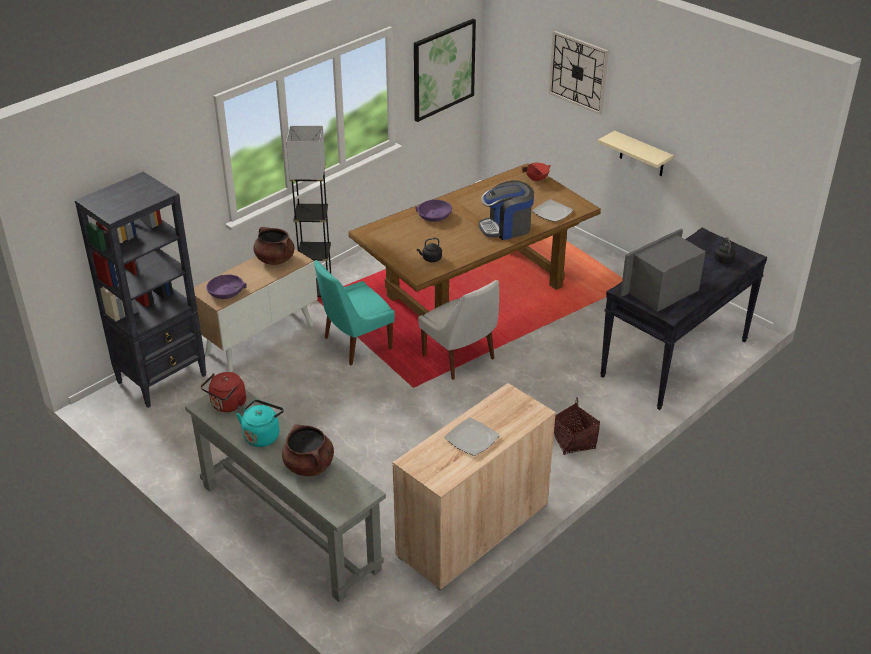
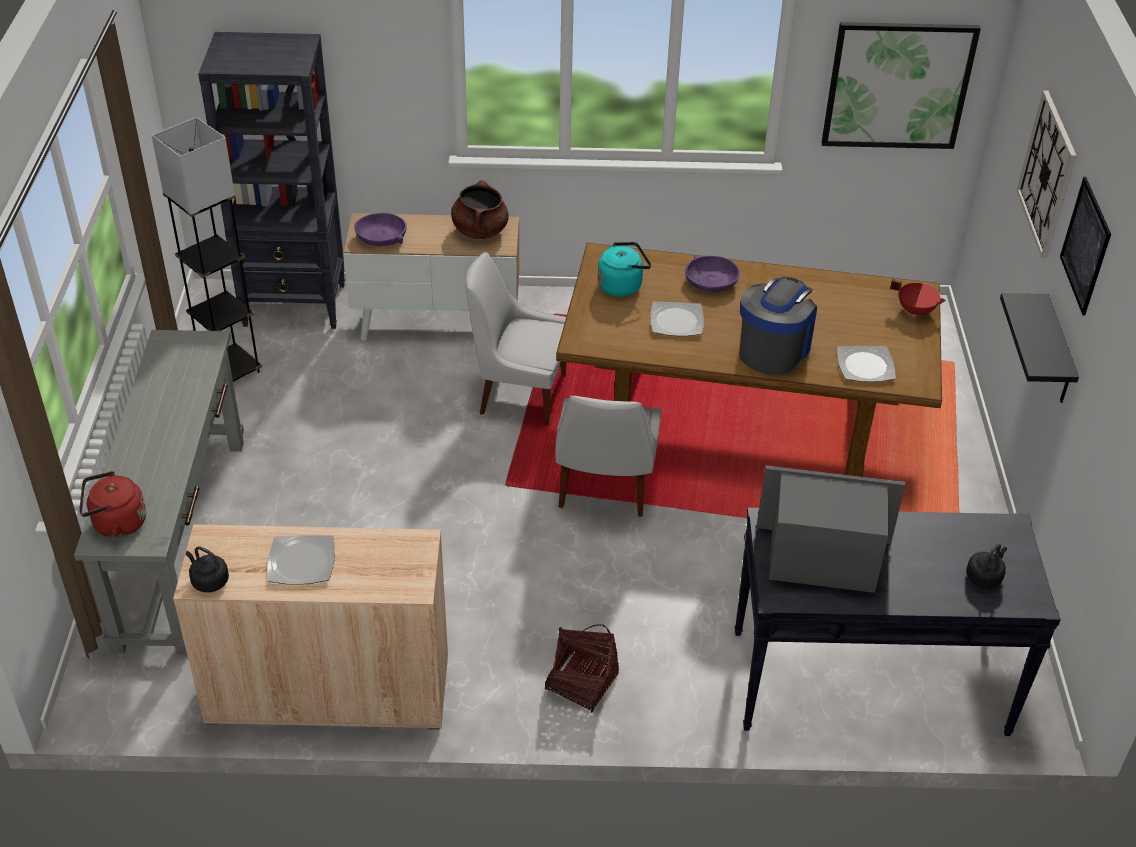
camera: 45 degrees right, 5 degrees up
(227, 405) = (184, 355): red kettle -> red kettle (116, 524)
(262, 435) = (163, 408): turquoise kettle -> turquoise kettle (622, 285)
(309, 466) = (151, 471): brown cooking pot -> none
(317, 291) = (567, 308): grey floor lamp -> grey floor lamp (230, 371)
(355, 344) = (519, 394): turquoise chair -> white chair
(431, 259) = (623, 331): black kettle -> black kettle (208, 581)
(447, 241) = (677, 321): none -> plate
(506, 228) = (773, 349): coffee machine -> coffee machine turned 90 degrees clockwise
(642, 154) = (1057, 353): beige shelf -> black shelf
(644, 89) = (1085, 246): none -> picture

